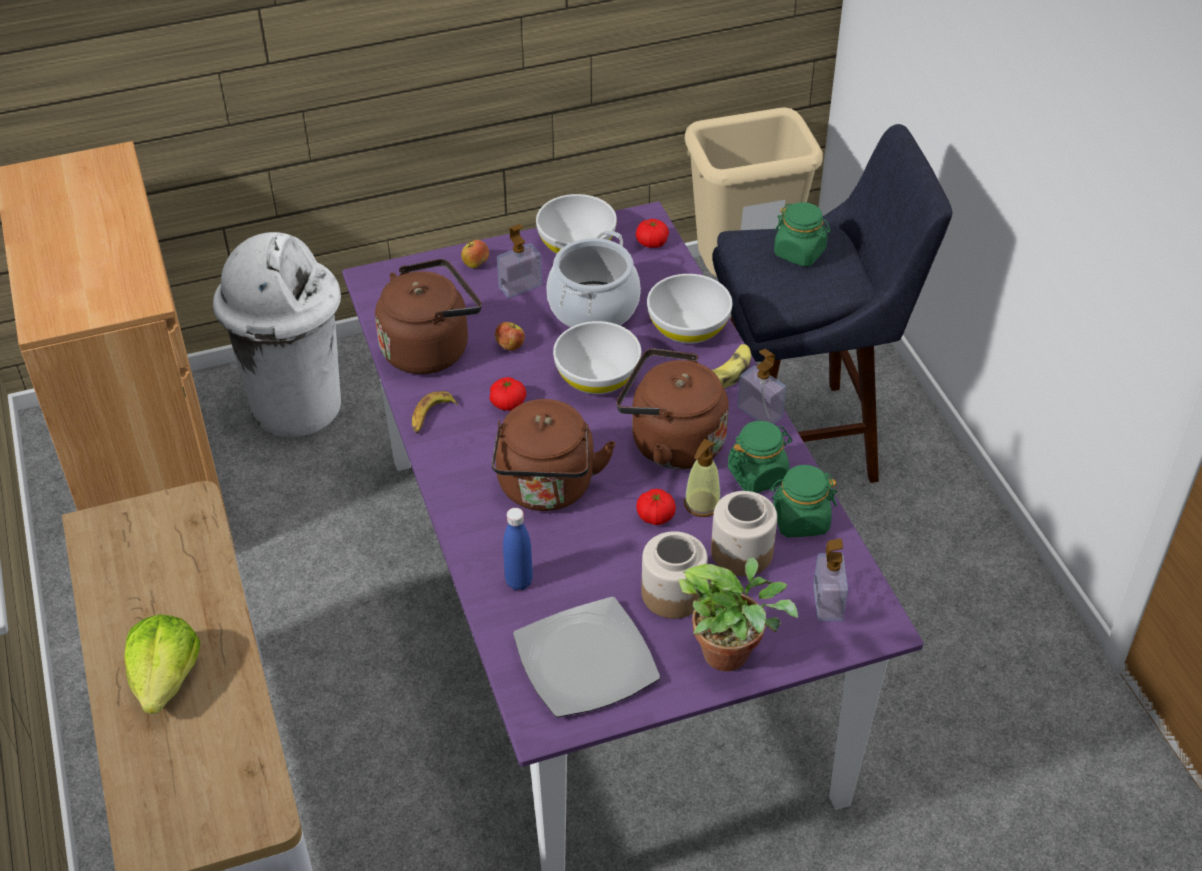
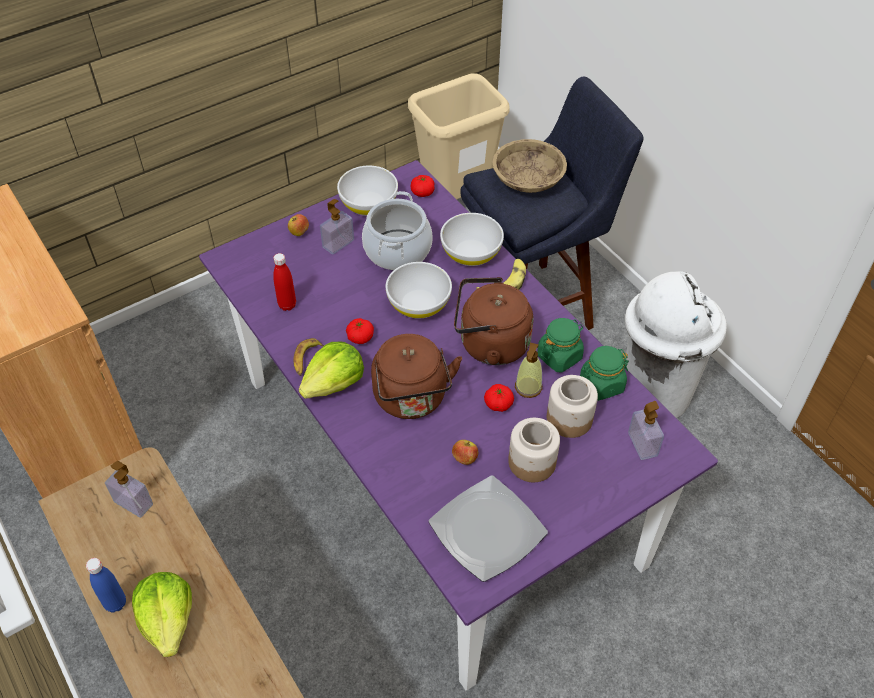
camera: 15 degrees left, 5 degrees up
(297, 405) = (166, 354): white trash can -> white trash can (655, 393)
(430, 348) = (287, 305): brown kettle -> red bottle
(456, 451) = (334, 384): none -> lettuce
(510, 346) = (346, 292): apple -> apple (464, 458)
(519, 581) = (416, 478): blue bottle -> blue bottle (115, 603)
(732, 654) = (590, 500): potted plant -> none
(759, 412) = (544, 308): soap dispenser -> soap dispenser (133, 503)
(800, 253) = (527, 181): green jar -> beige bowl

